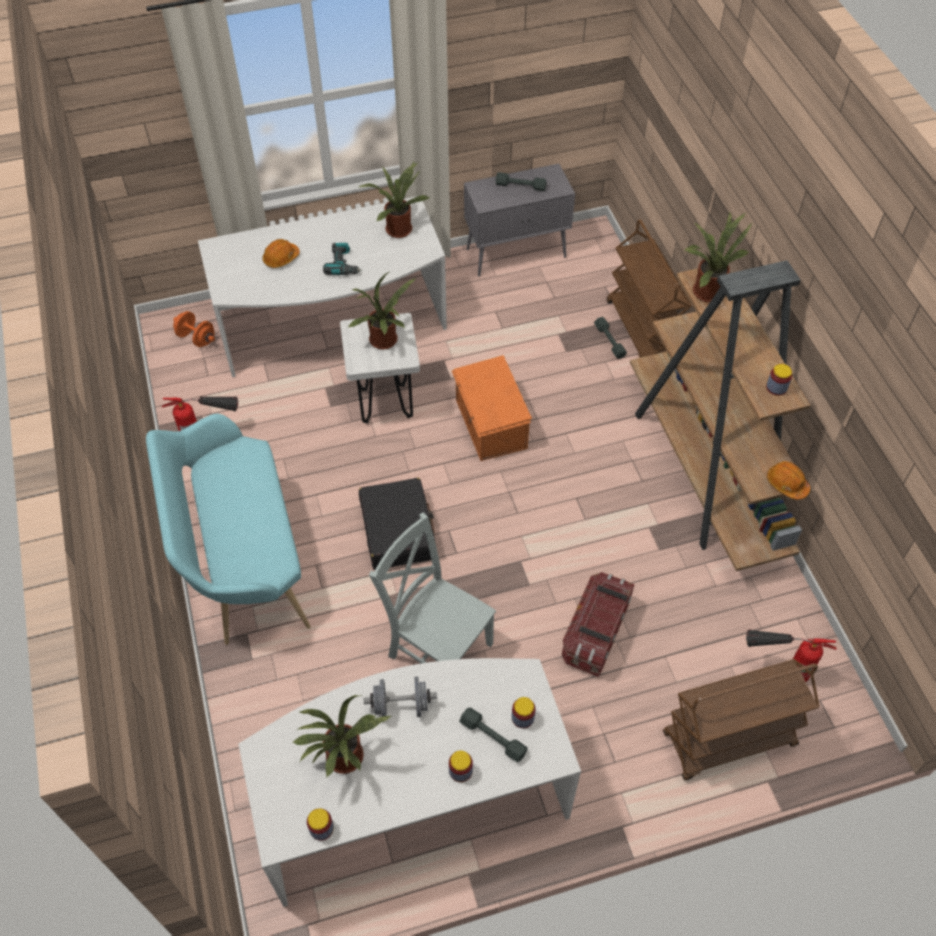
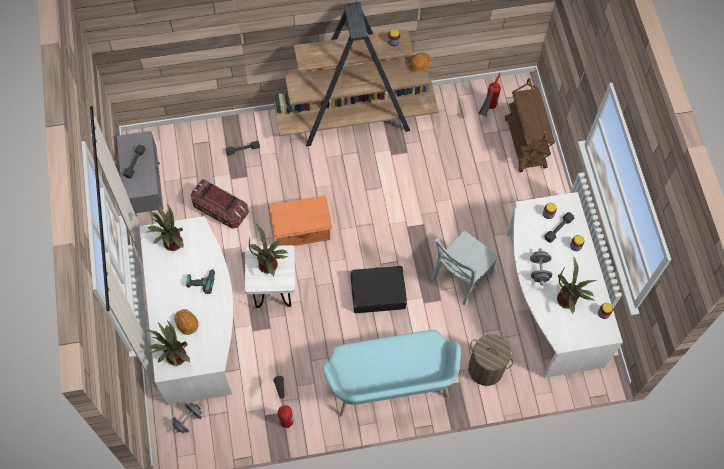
camera: 85 degrees left, 10 degrees up
(196, 338) = (188, 420): orange dumbbell -> grey dumbbell
(276, 697) = (485, 369): none -> laundry basket
(595, 633) = (458, 194): storage box -> storage box (220, 210)
(643, 330) = (237, 128): brown cart -> none
(705, 290) = (315, 58): potted plant -> potted plant (174, 357)

